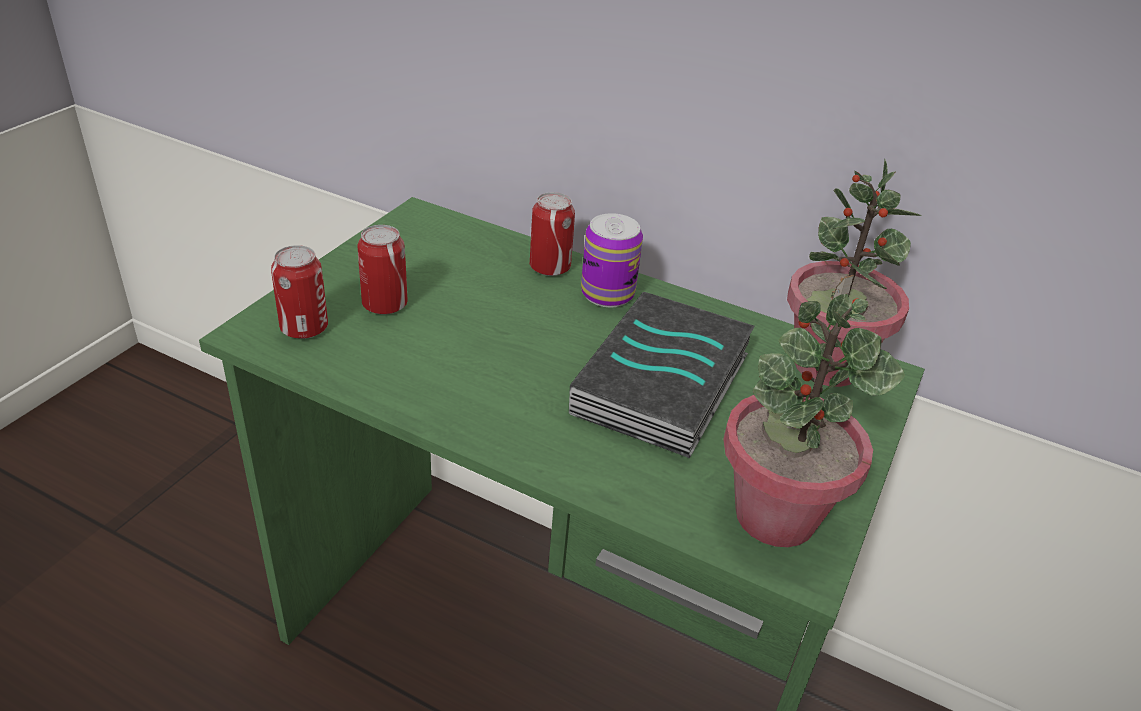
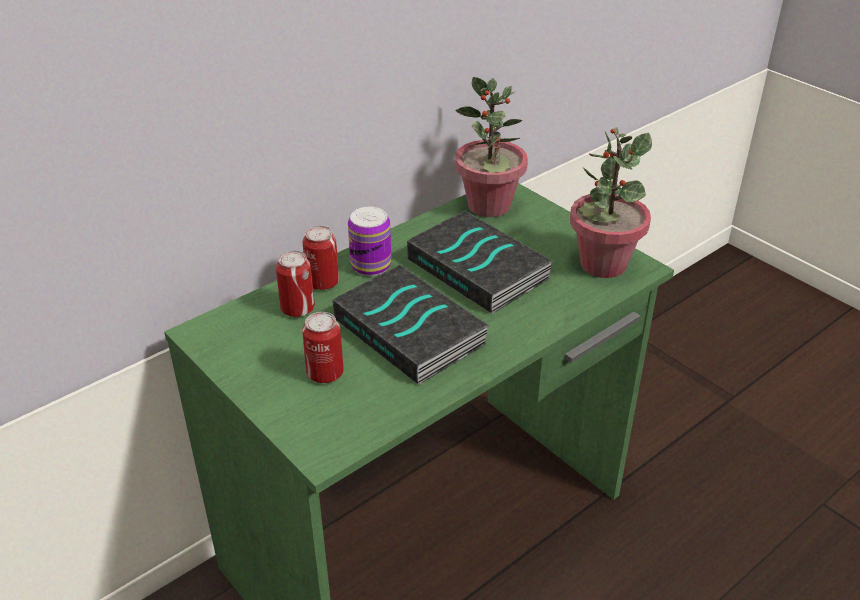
camera: 65 degrees left, 0 degrees up
(304, 328) = (333, 421): can -> can (297, 309)
(493, 352) = (412, 331): none -> book

